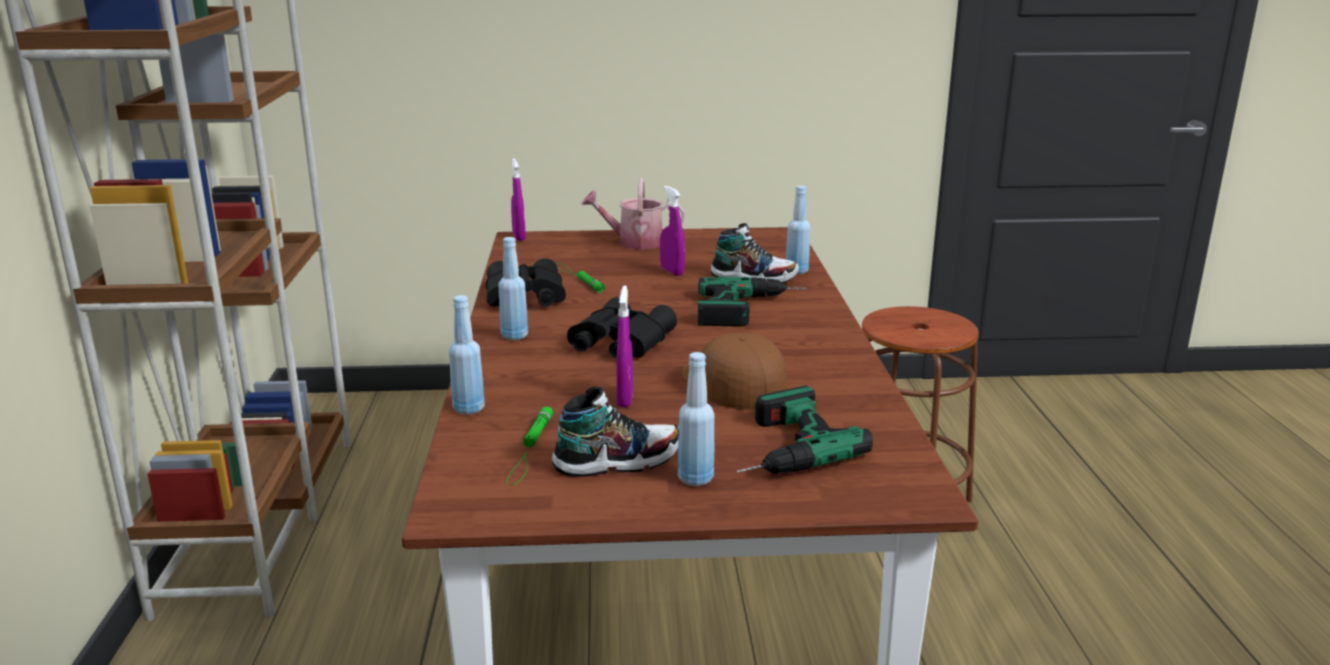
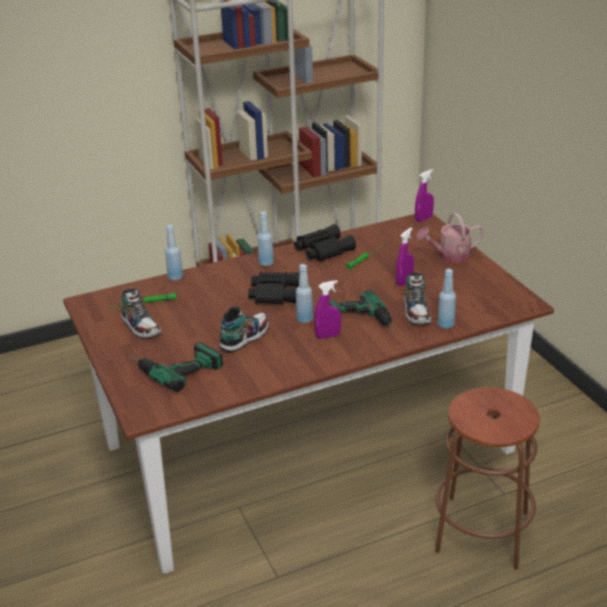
camera: 70 degrees right, 10 degrees up
(625, 399) = (207, 312): purple spray bottle -> purple spray bottle (328, 336)
(634, 242) = (450, 256): watering can -> watering can turned 90 degrees counterclockwise
(695, 479) = (133, 350): blue bottle -> blue bottle (304, 319)
(732, 382) = (245, 337): brown cap -> shoe

